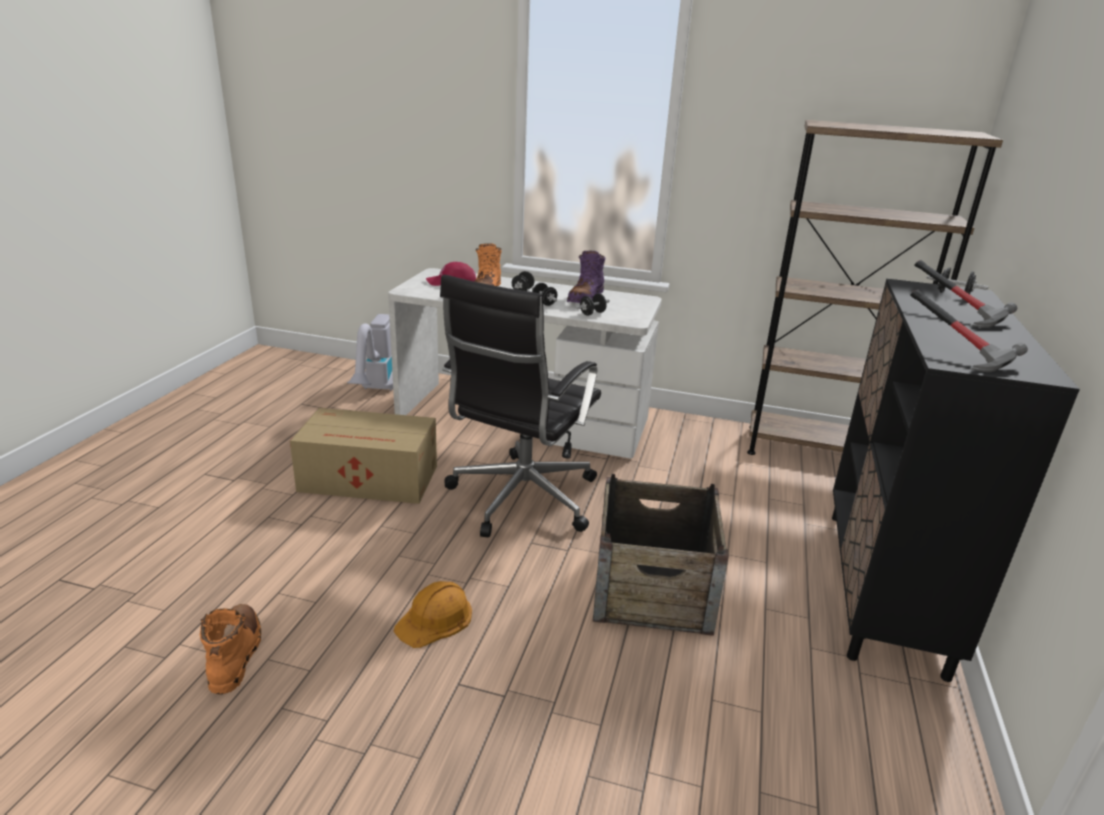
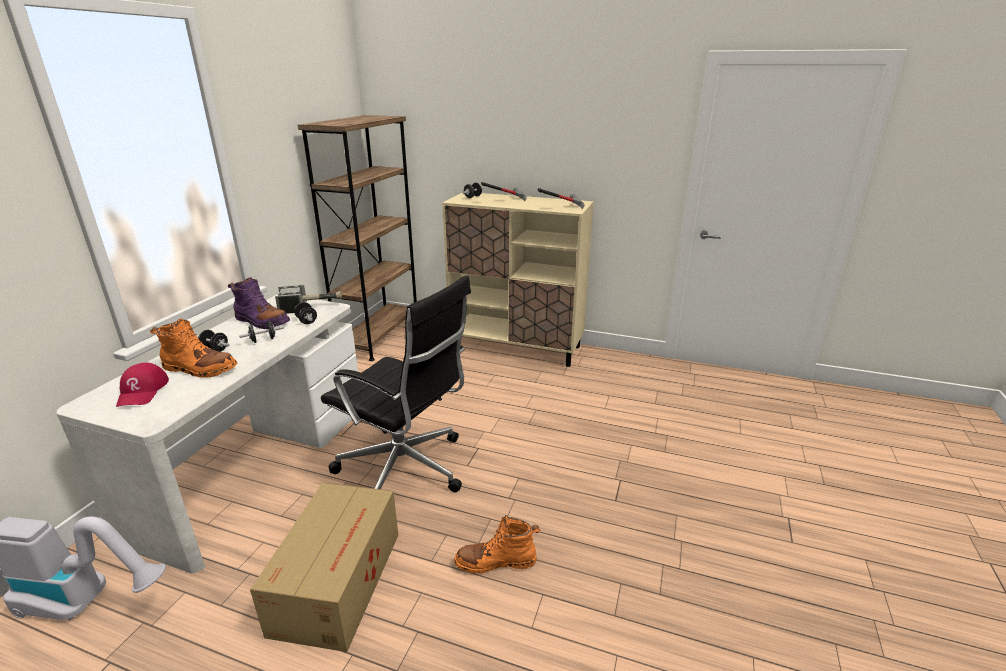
camera: 85 degrees left, 0 degrees up
(235, 654) = (614, 641): orange boot -> orange boot (495, 562)
(435, 619) = (557, 514): orange hard hat -> none
(632, 312) = (312, 306): none -> hammer
(652, 588) = (519, 416): crate -> none
(883, 588) = (517, 347): black cabinet -> beige cabinet

